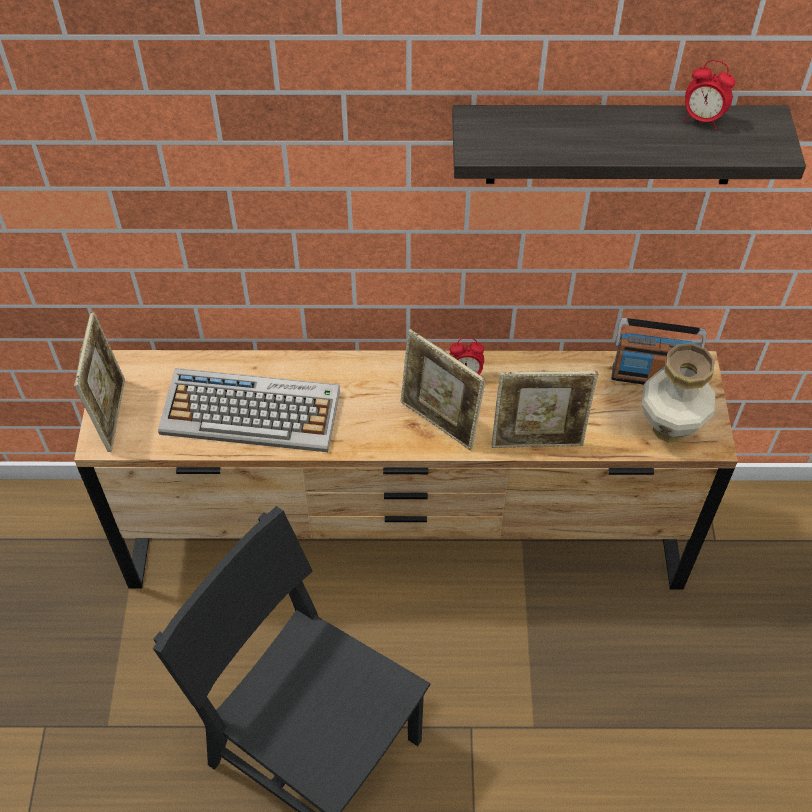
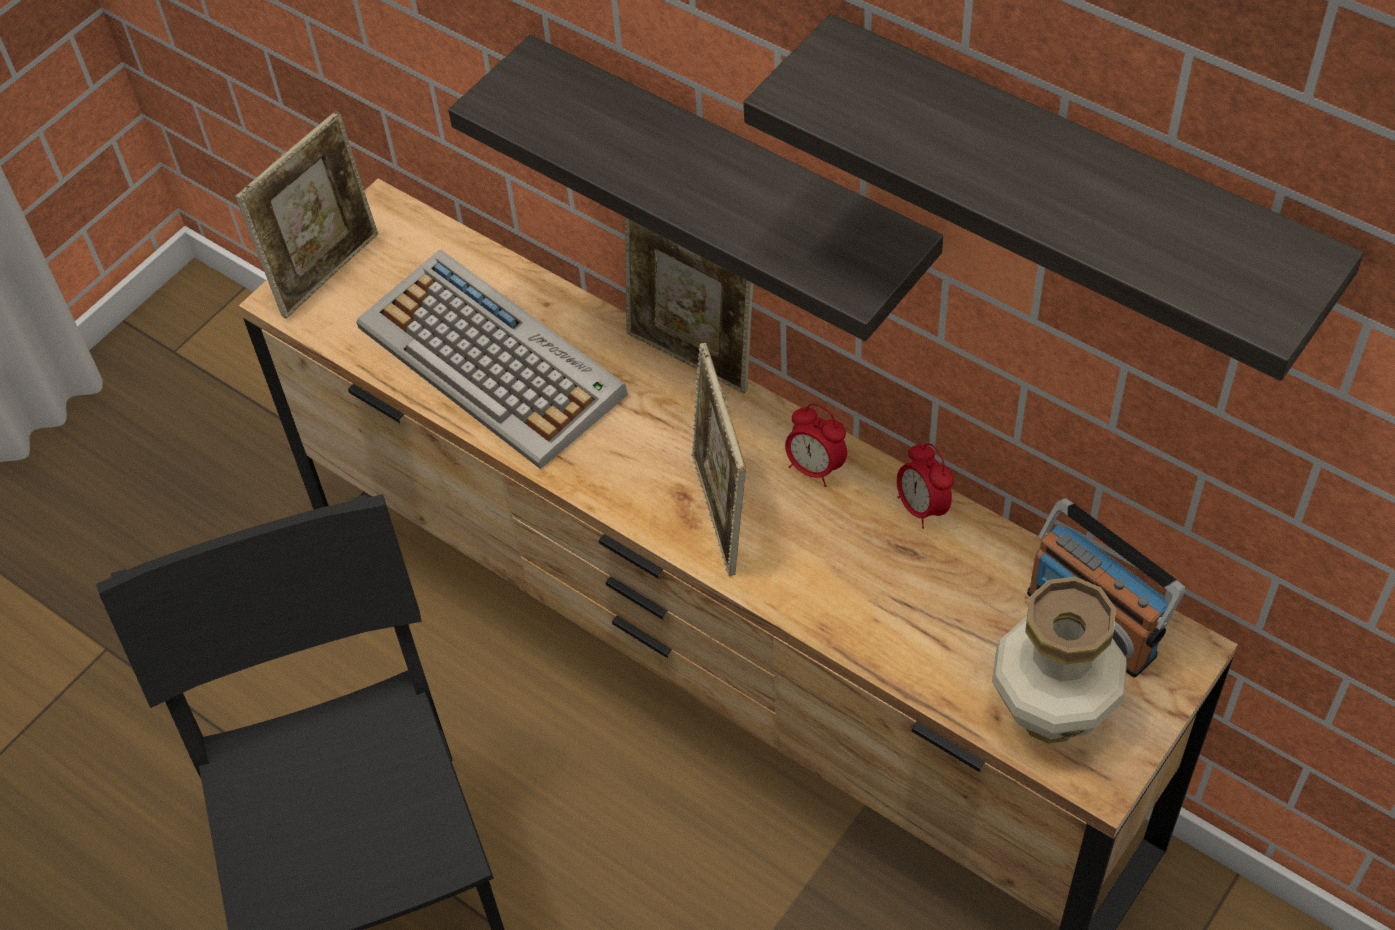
camera: 40 degrees right, 0 degrees up
(375, 238) = (729, 183): none -> shelf
(537, 442) = (834, 620): picture frame -> picture frame (691, 358)
(702, 119) = (1188, 206): alarm clock -> alarm clock (922, 507)

